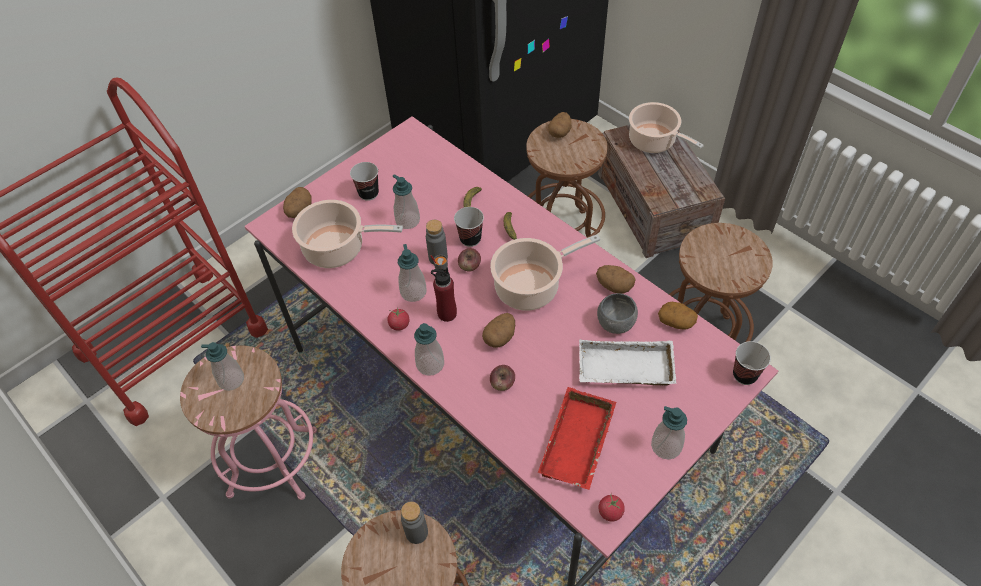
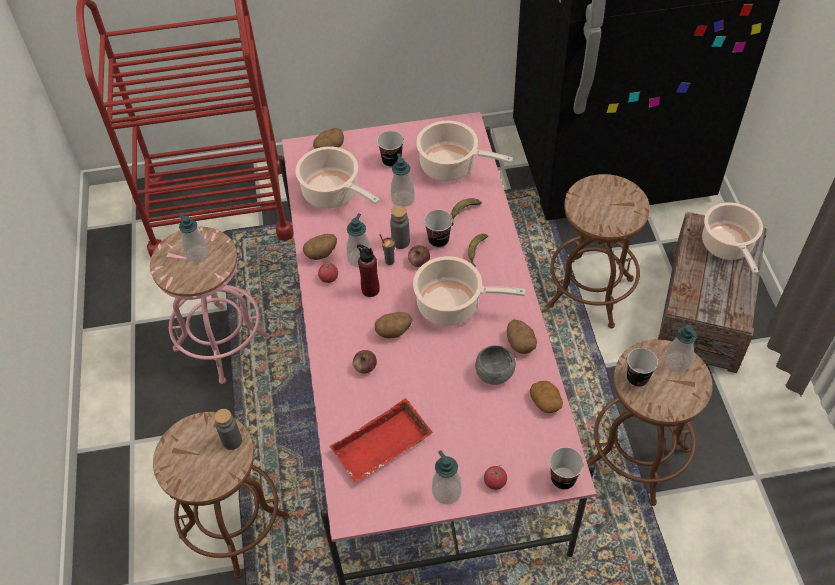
camera: 35 degrees right, 0 degrees up
(427, 172) = (451, 166): none -> cooking pot
(430, 364) = (326, 321): soap dispenser -> soap dispenser (677, 362)
(560, 132) = (611, 189): potato -> potato (321, 253)
(610, 512) = (361, 510): tomato -> tomato (495, 482)
(624, 370) = (467, 414): white tray -> none
(707, 266) = (637, 378): none -> cup

